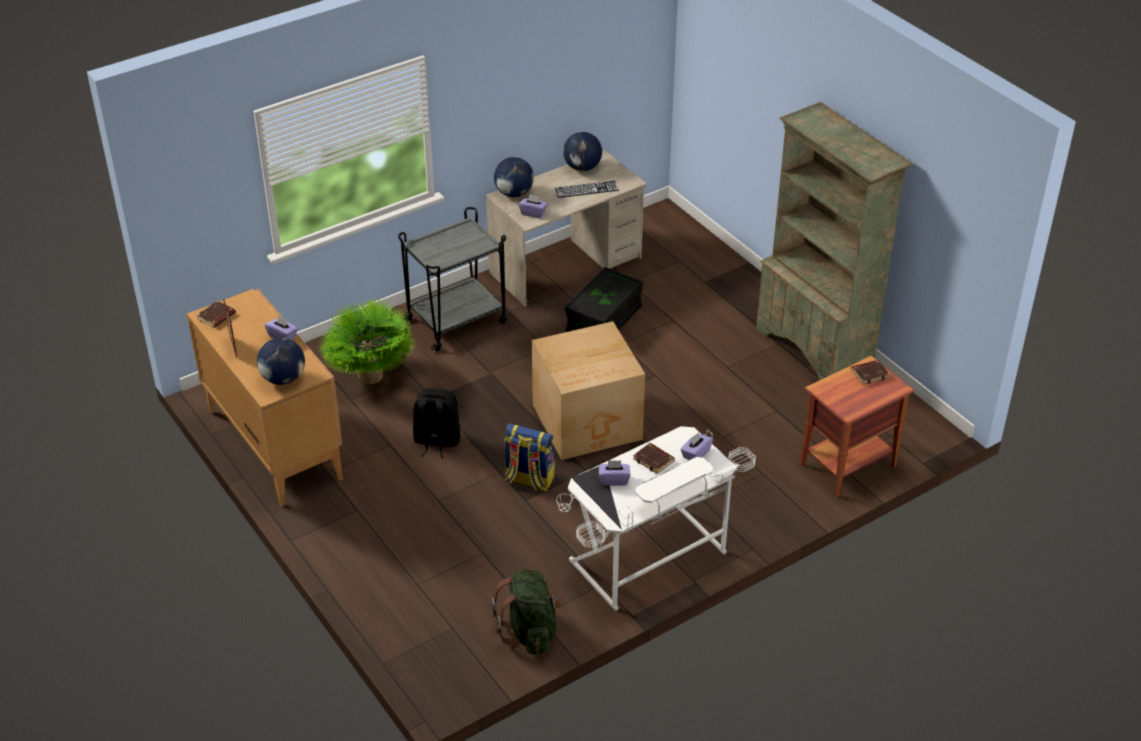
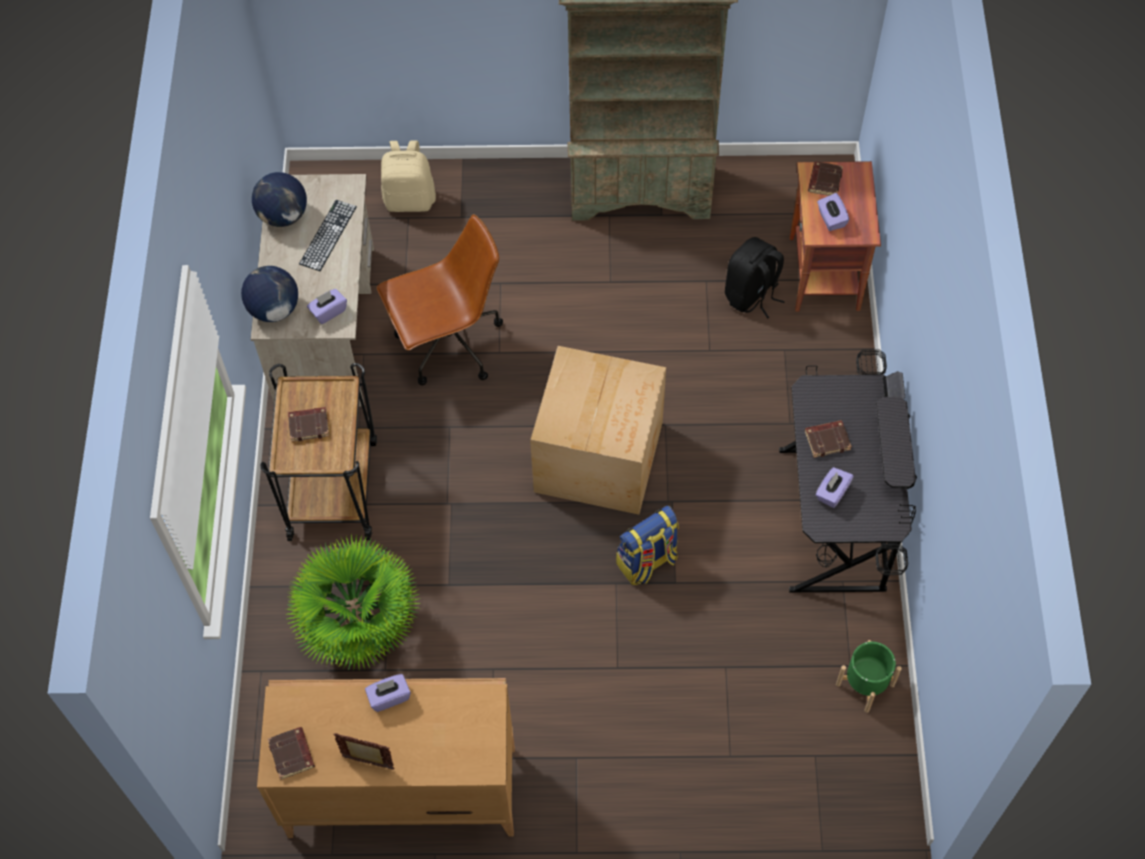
camera: 55 degrees left, 20 degrees up
(283, 378) = (470, 735): globe -> none
(436, 441) = (523, 618): black backpack -> black backpack (752, 295)
(450, 243) = (309, 425): none -> brown book
(457, 320) = (333, 486): grey cart -> brown cart
(530, 631) = (865, 685): green backpack -> green planter
(604, 320) = (448, 345): black storage box -> brown office chair
(650, 559) = (837, 519): white desk -> black desk
(694, 255) = (410, 199): none -> beige backpack
(695, 454) = (842, 398): purple tissue box -> purple tissue box (831, 219)

